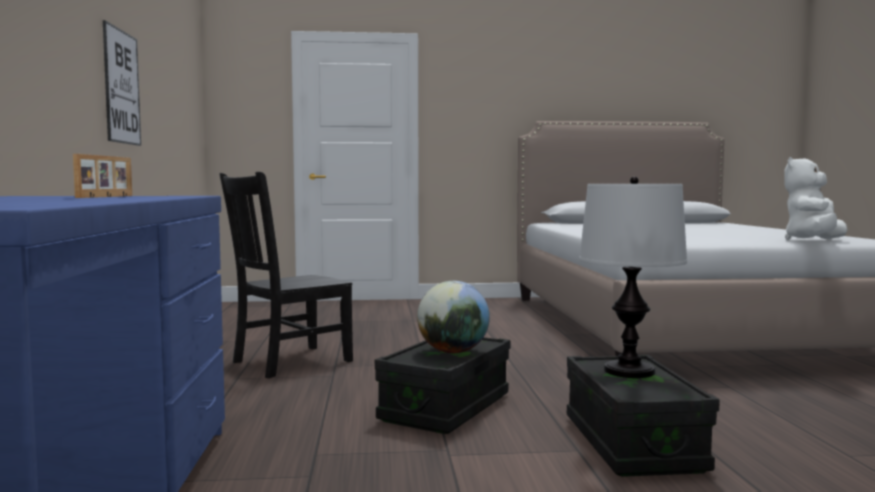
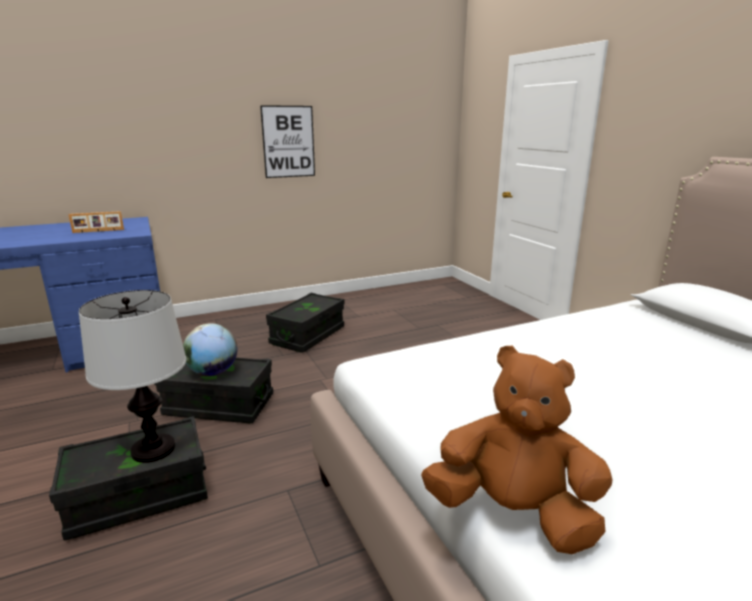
camera: 70 degrees right, 15 degrees up
(288, 362) = (308, 335): black chair -> black storage box
(813, 241) = (513, 514): white plush toy -> brown plush toy

